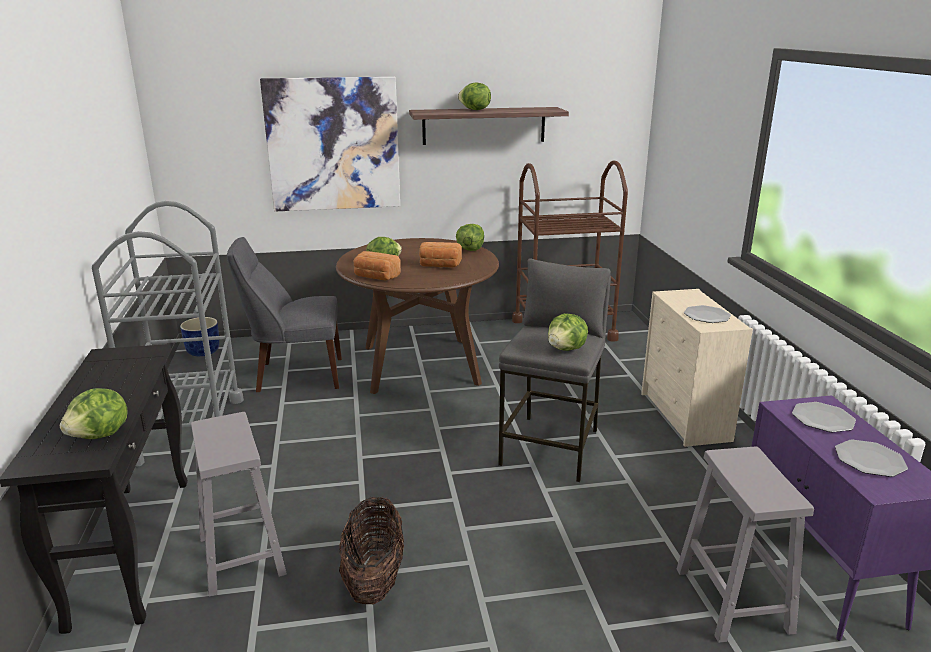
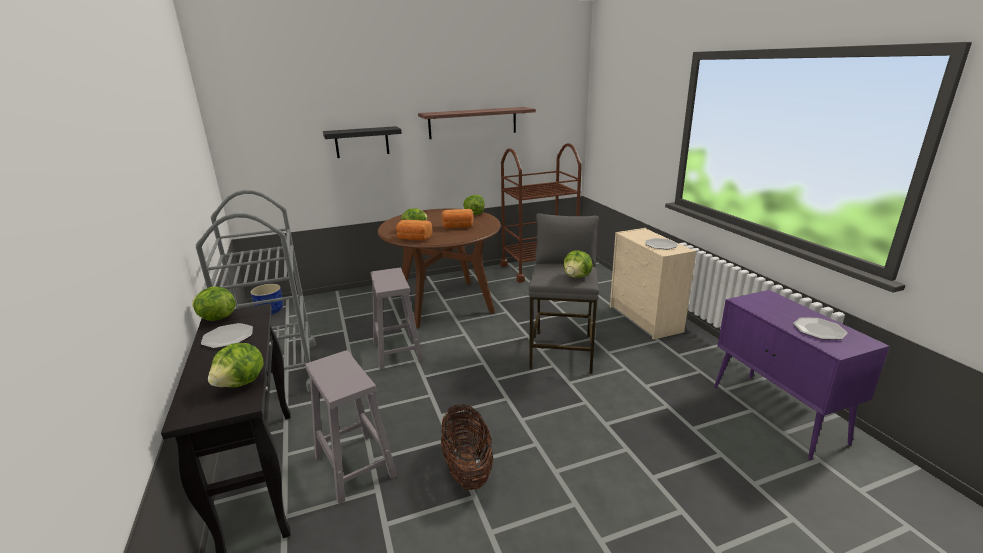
camera: 10 degrees left, 0 degrees up
(295, 375) = (351, 321): grey chair -> none
(333, 144) = (362, 142): picture -> black shelf
(474, 110) = (467, 111): lettuce -> lettuce (216, 318)
(731, 598) = (728, 442): grey stool -> grey stool (397, 351)
(823, 419) = (773, 306): plate -> plate (228, 337)

